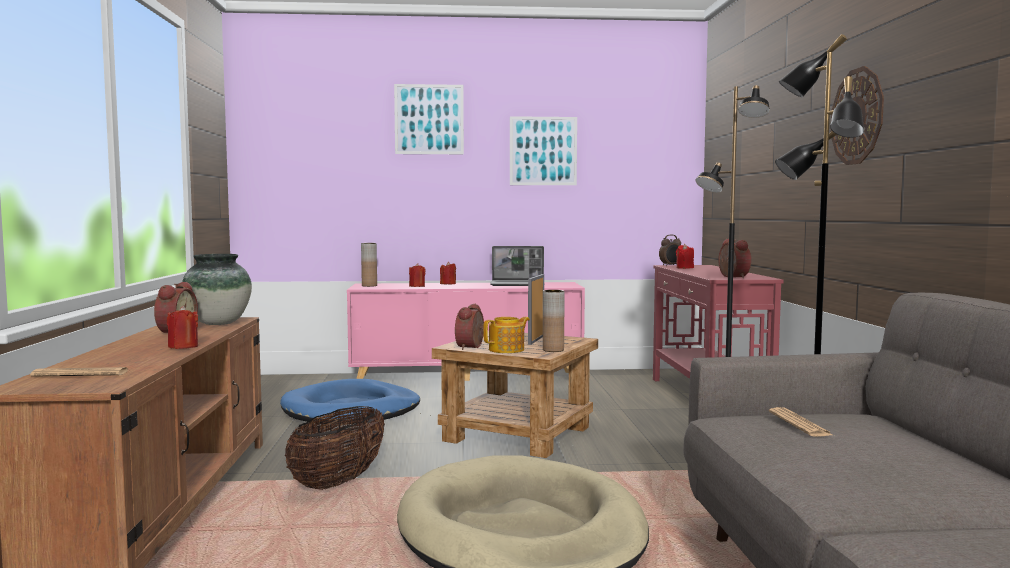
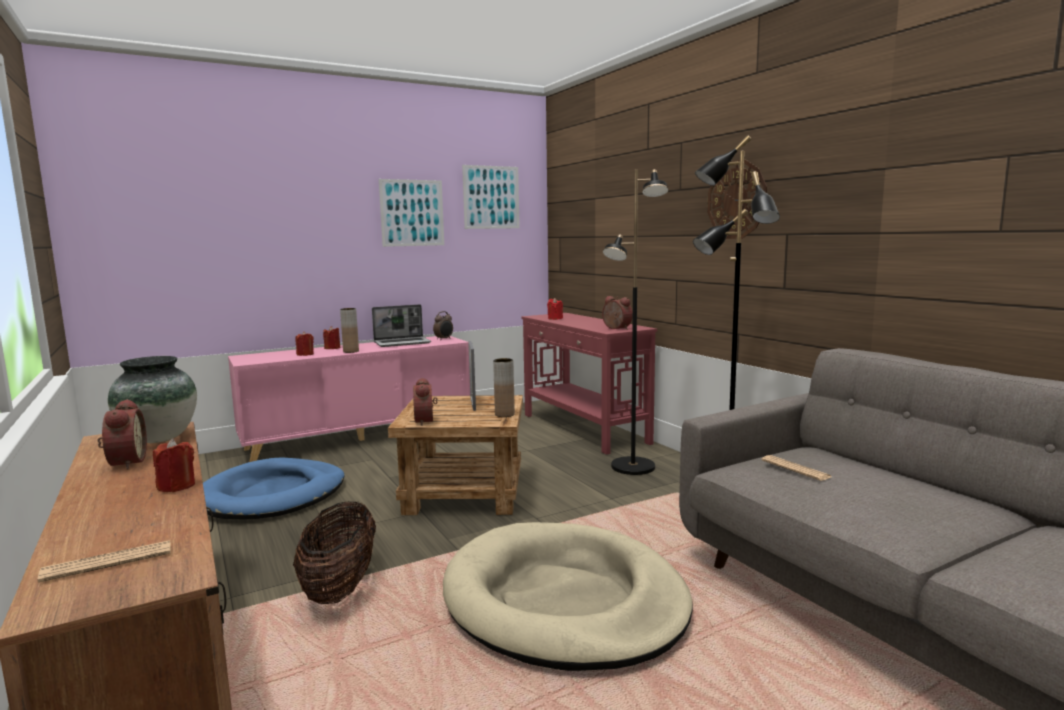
camera: 25 degrees left, 5 degrees up
(369, 286) = (251, 358): brown vase -> brown vase (351, 351)
(429, 119) = (296, 180): picture -> picture (491, 197)
(507, 350) = (464, 420): teapot -> none
(670, 266) = (538, 316): alarm clock -> alarm clock (444, 339)

